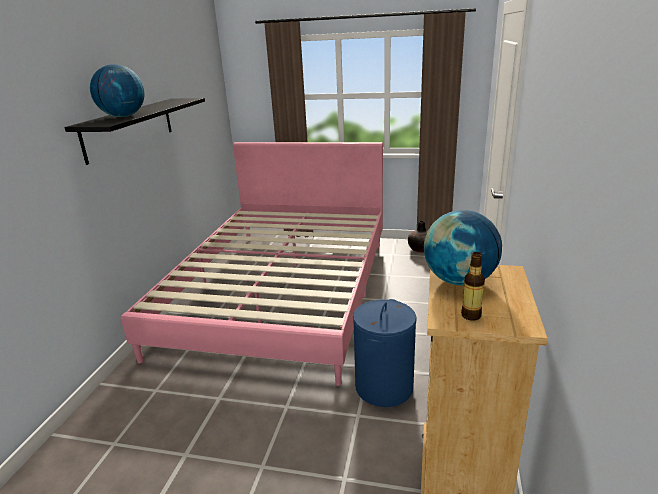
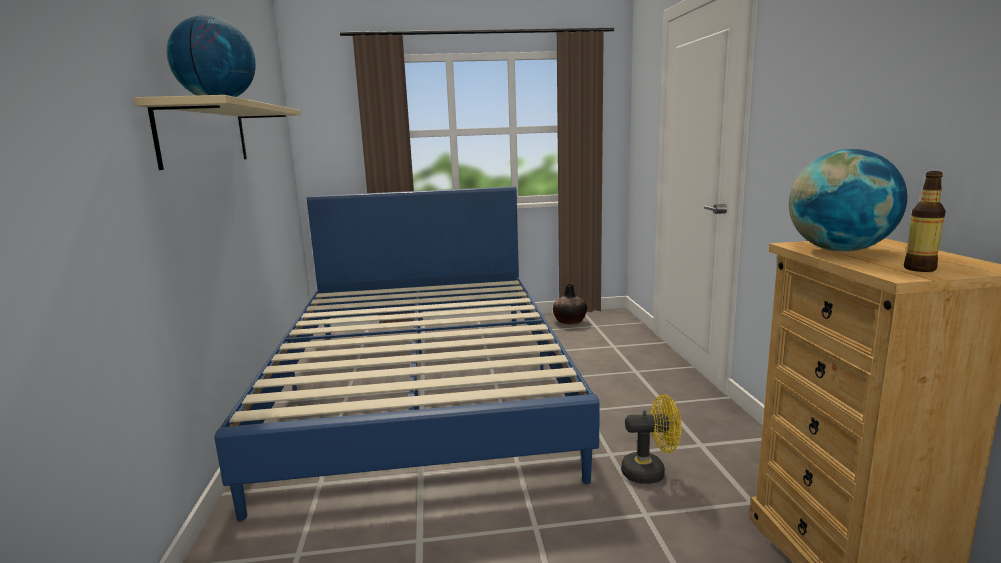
camera: 20 degrees left, 10 degrees down
(130, 128) = (205, 135): black shelf -> beige shelf
(283, 292) = (423, 389): pink bed -> blue bed
(384, 386) = (650, 472): blue laundry basket -> yellow fan

